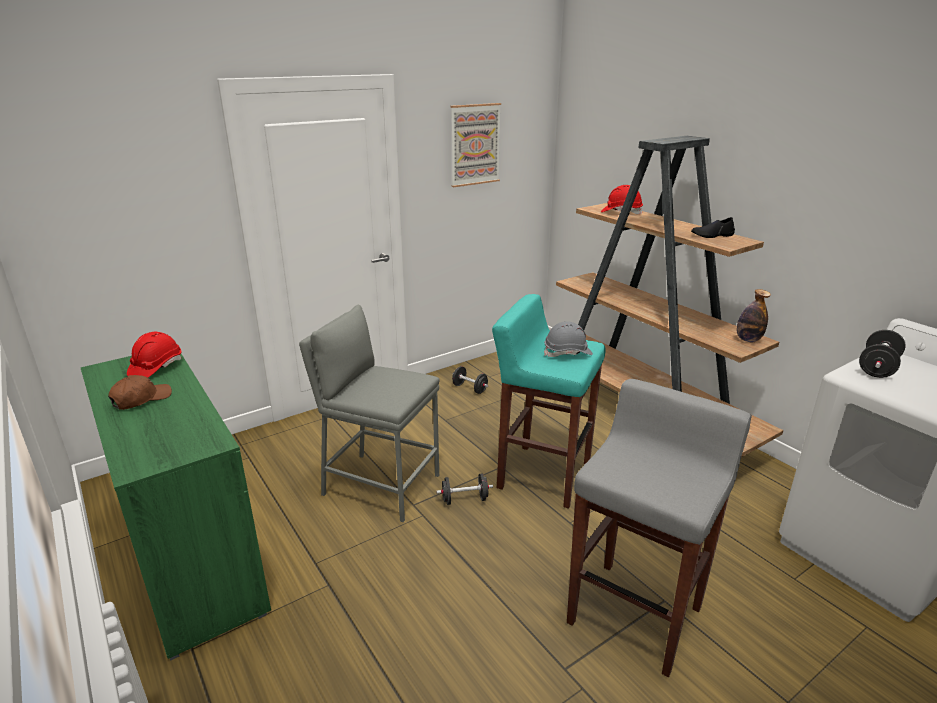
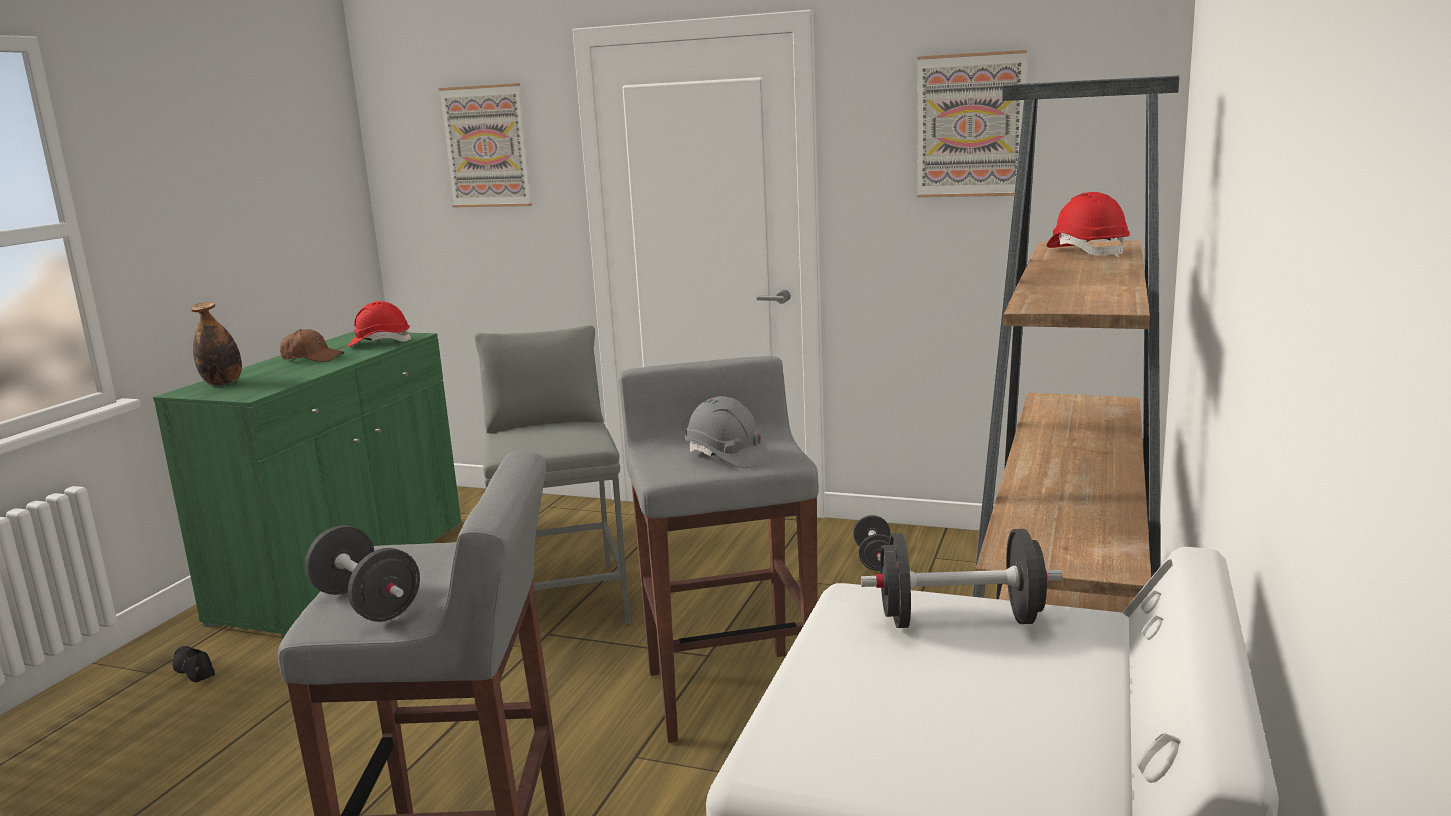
camera: 55 degrees right, 10 degrees down
(139, 179) = (487, 146): none -> picture
(464, 499) = (597, 660): black dumbbell -> black dumbbell (366, 604)
(542, 475) = (729, 693): turquoise stool -> grey stool
(712, 235) = (1087, 293): black shoe -> black shoe (193, 669)
(748, 340) = (1088, 557): bottle -> bottle (223, 383)

